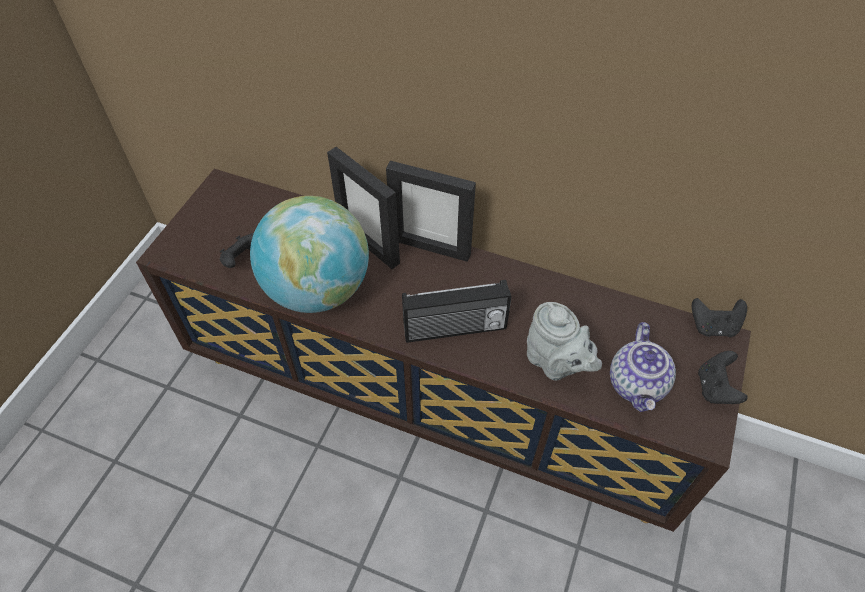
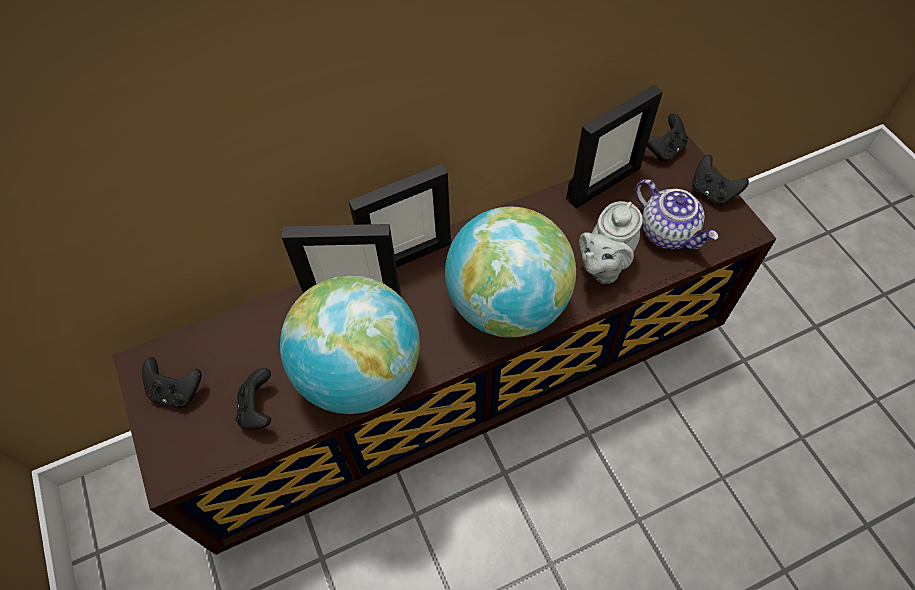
camera: 45 degrees left, 5 degrees up
(218, 213) = (176, 391): none -> black game controller
(455, 329) = (507, 305): radio -> globe
(555, 363) = (603, 265): grey teapot -> grey teapot turned 120 degrees clockwise
(629, 310) = (603, 183): none -> picture frame

